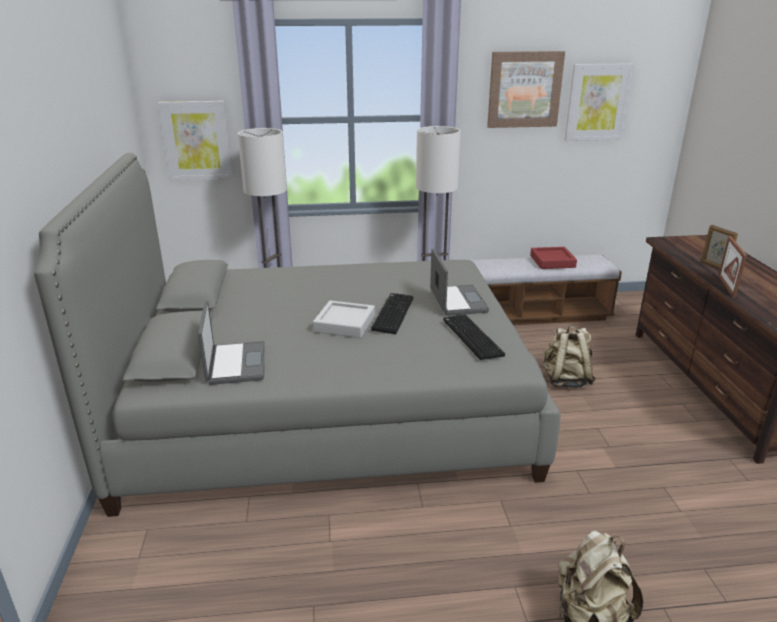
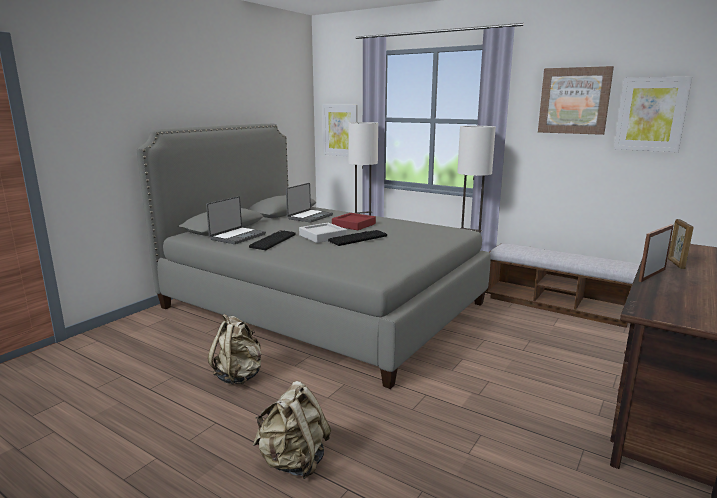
camera: 40 degrees right, 10 degrees down
(457, 301) = (413, 243): laptop -> laptop (309, 217)
(470, 337) = (378, 257): keyboard -> keyboard (272, 241)
(552, 261) = (576, 256): red tray -> red tray (353, 225)
(565, 380) = (513, 348): beige backpack -> beige backpack (239, 376)

